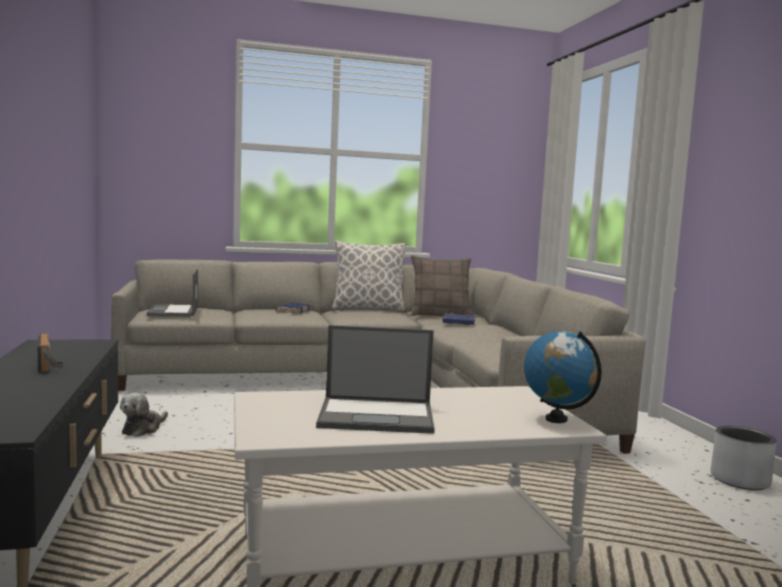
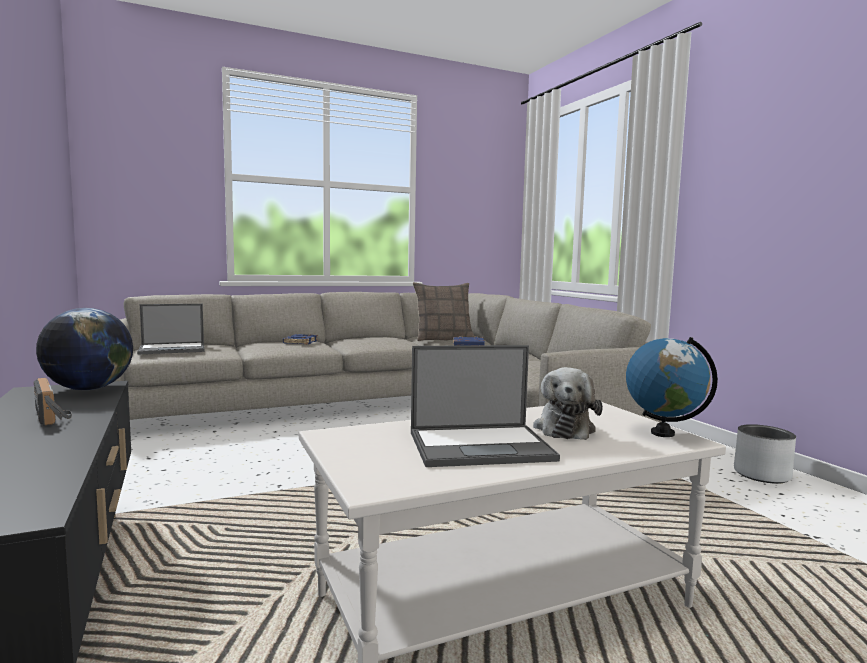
camera: 10 degrees left, 0 degrees up
(83, 345) = (88, 389): none -> globe
(143, 429) = (157, 478): plush toy -> plush toy (564, 428)
(173, 311) = (173, 349): laptop -> laptop turned 90 degrees counterclockwise
(367, 309) = (372, 337): pillow -> none

